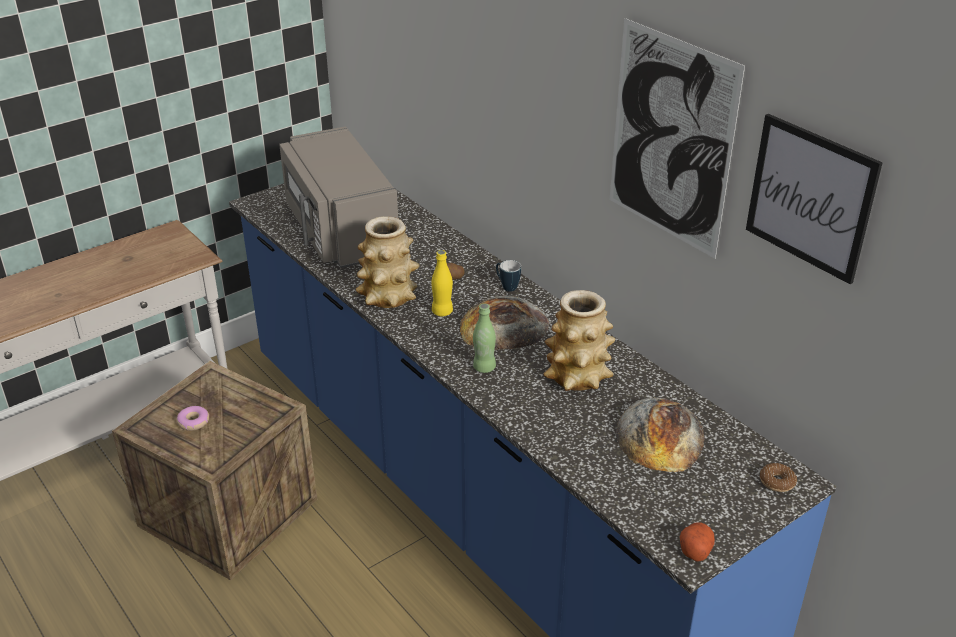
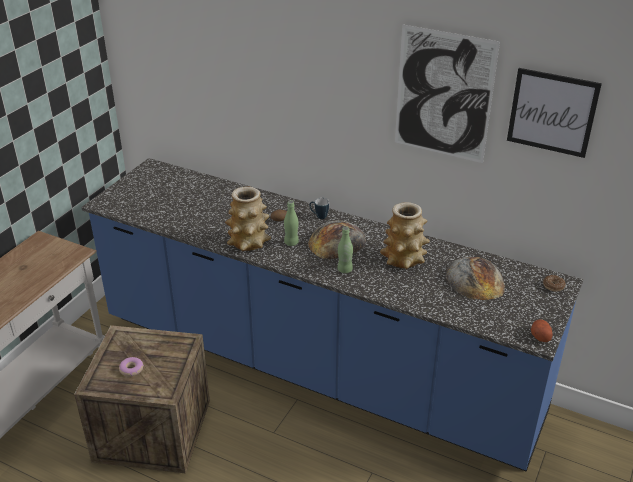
camera: 25 degrees left, 0 degrees up
(340, 231) = (180, 208): grey microwave -> none
(442, 312) = (291, 242): yellow bottle -> green bottle

